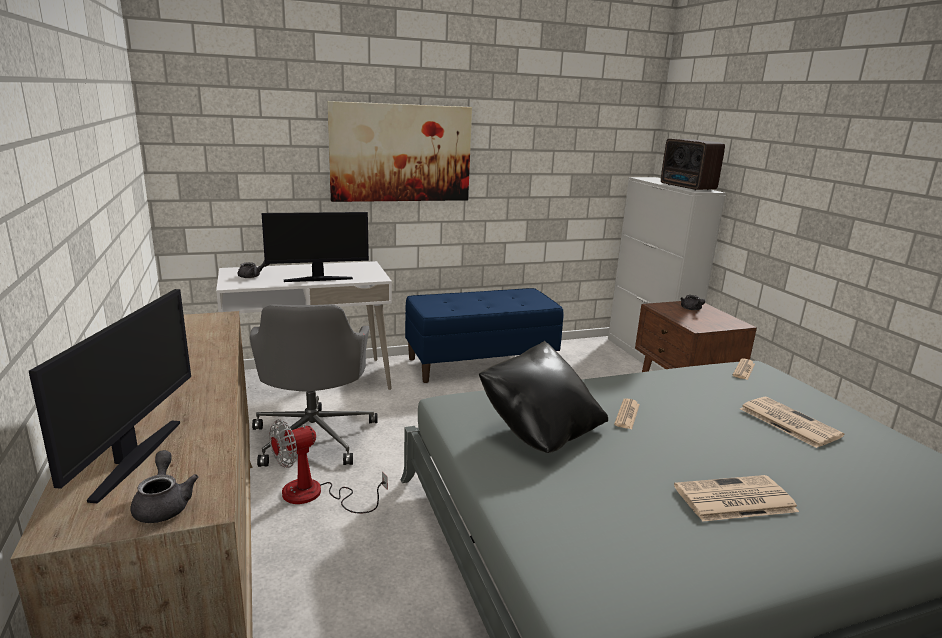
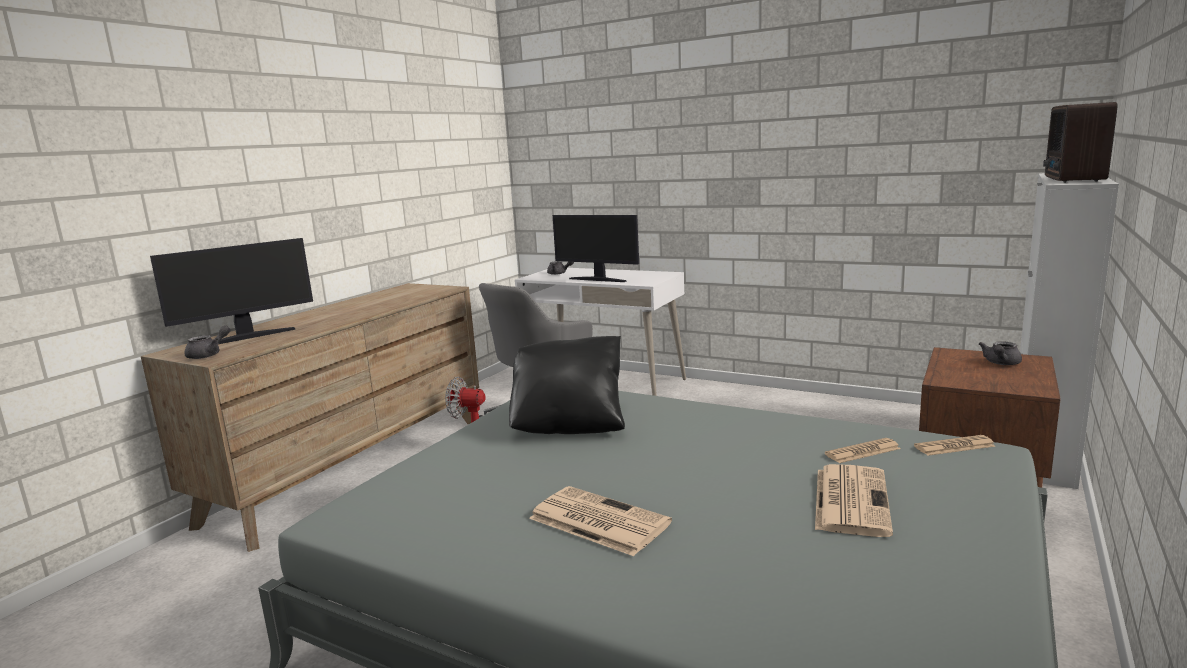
camera: 50 degrees right, 5 degrees down
(401, 153) = (711, 157): picture -> none
(481, 363) = (783, 405): blue bench -> none
(627, 414) = (671, 435): newspaper -> newspaper (862, 452)

